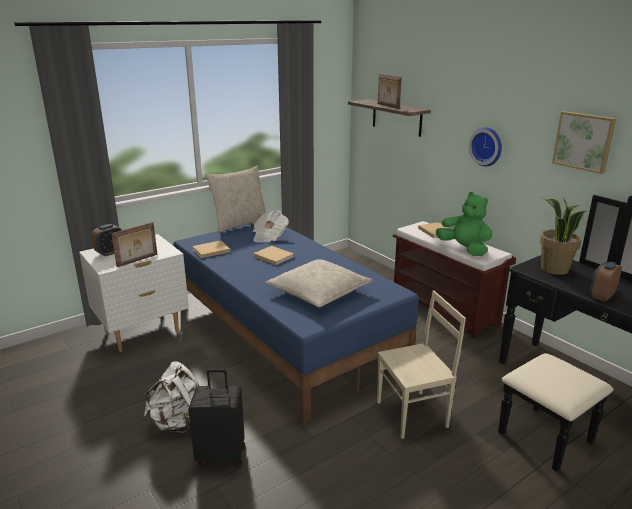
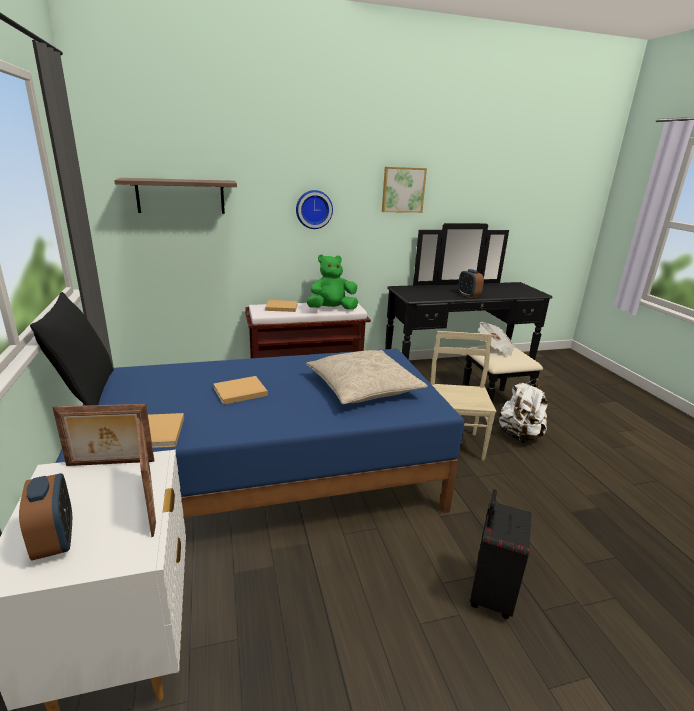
camera: 70 degrees left, 0 degrees up
(178, 423) = (416, 631): white backpack -> white backpack (519, 436)
(240, 224) = (85, 392): beige pillow -> black pillow
(269, 236) = (168, 381): newspaper -> newspaper (495, 348)
(387, 106) = (185, 180): picture frame -> picture frame (110, 464)
(554, 269) = (420, 293): potted plant -> none

